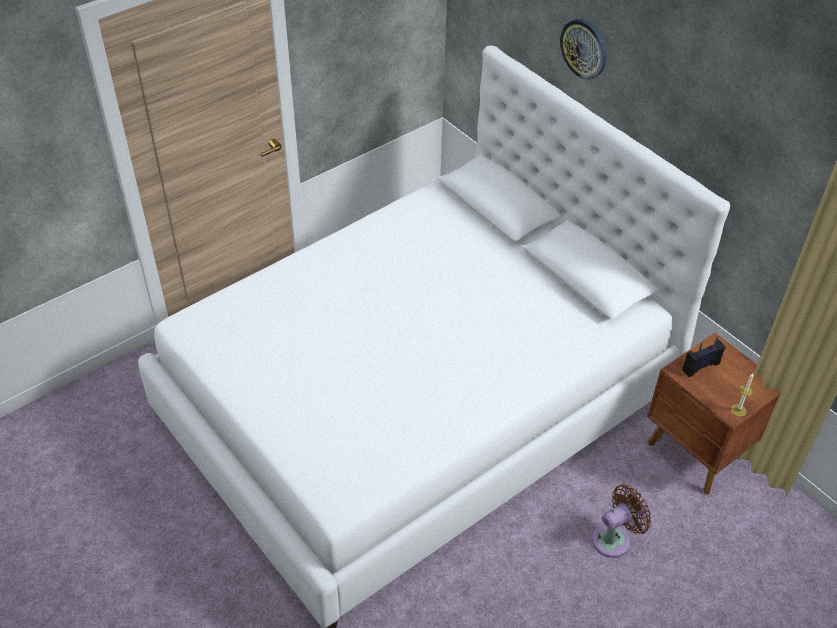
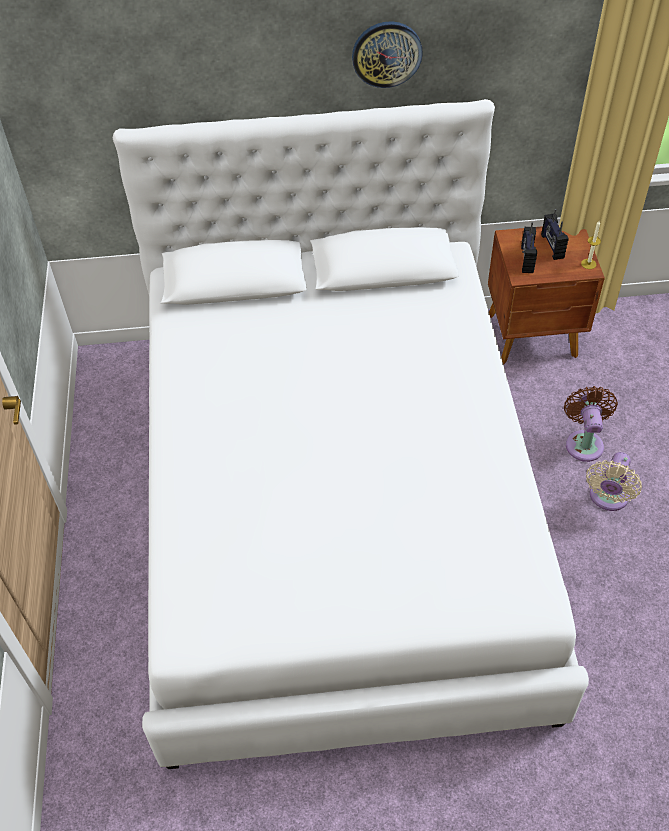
camera: 55 degrees left, 5 degrees up
(569, 580) = (607, 498): none -> beige fan
(584, 48) = (244, 58): wall clock -> wall clock (386, 54)
(734, 377) = (552, 246): none -> radio

